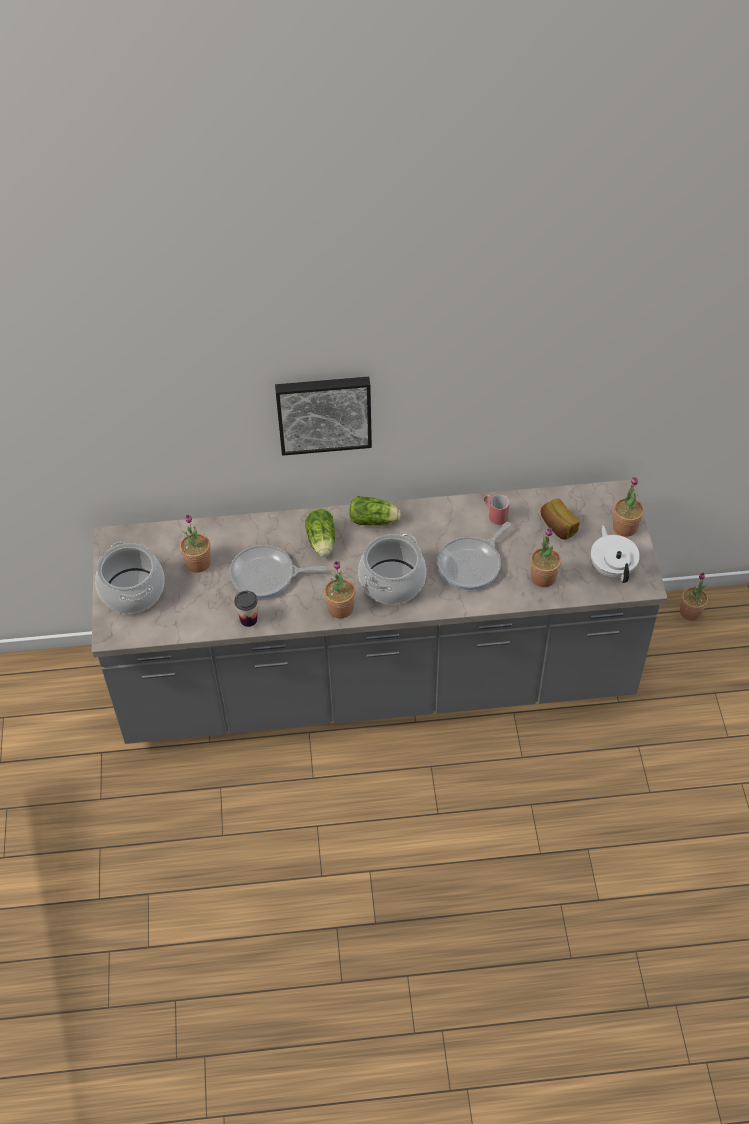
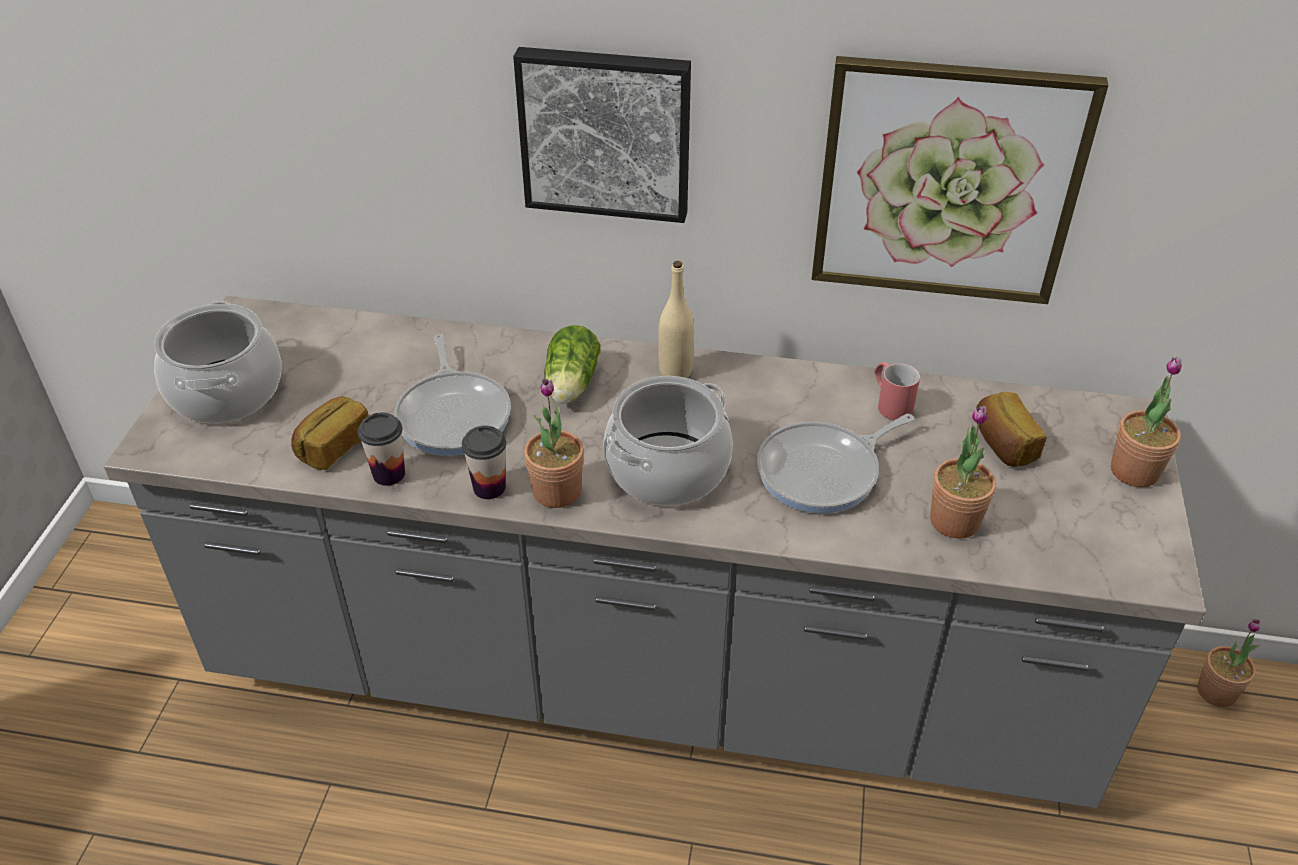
camera: 15 degrees right, 10 degrees down
(198, 563) = (353, 374): potted plant -> none
(210, 610) = (333, 446): none -> bread
(266, 575) = (454, 415): frying pan -> frying pan turned 120 degrees counterclockwise
(304, 614) = (489, 487): none -> cup
(375, 520) = (675, 372): lettuce -> beige bottle
(507, 405) = (947, 182): none -> picture
(612, 568) = (1097, 534): white teapot -> none

